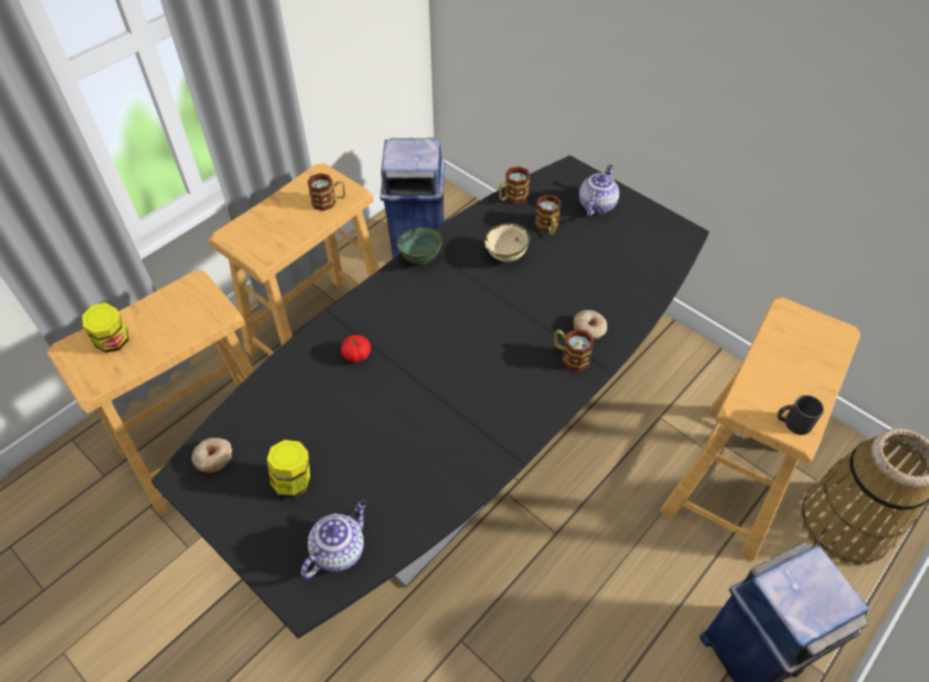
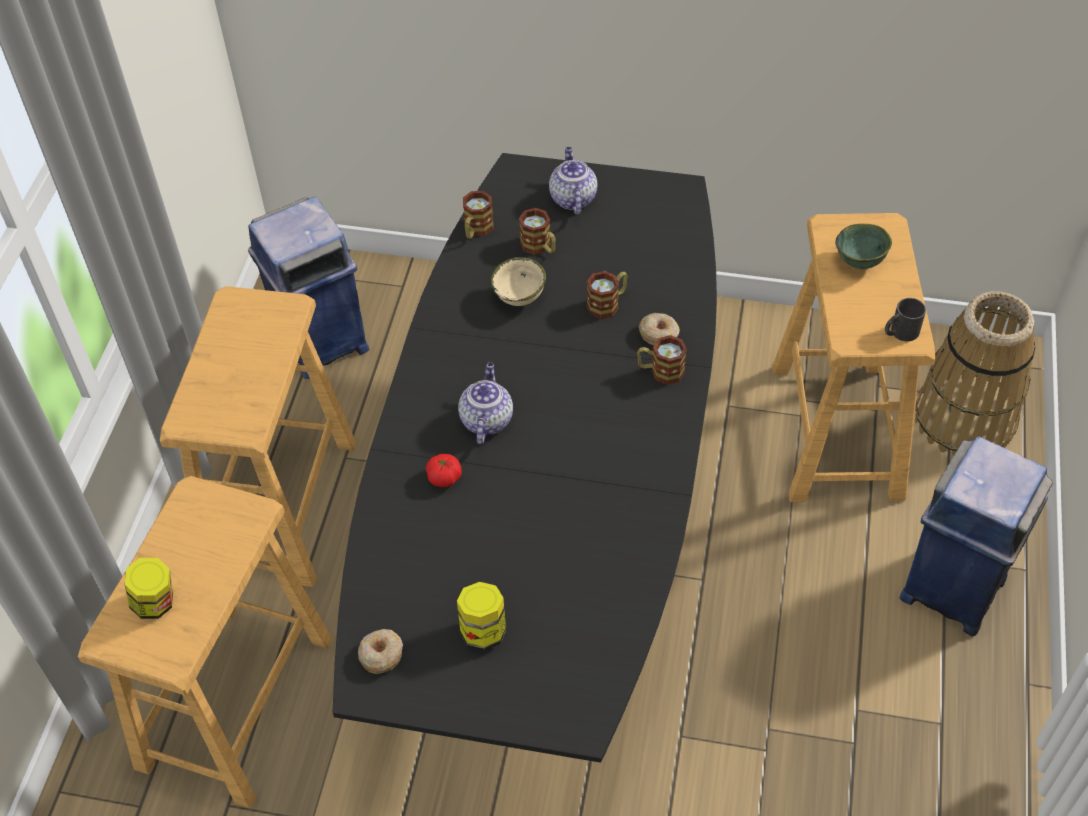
camera: 30 degrees left, 0 degrees up
(329, 202) = (272, 329): mug -> mug (608, 303)
(339, 549) = (579, 665): teapot -> teapot (486, 419)
(420, 259) = (429, 345): green bowl -> green bowl (859, 263)

